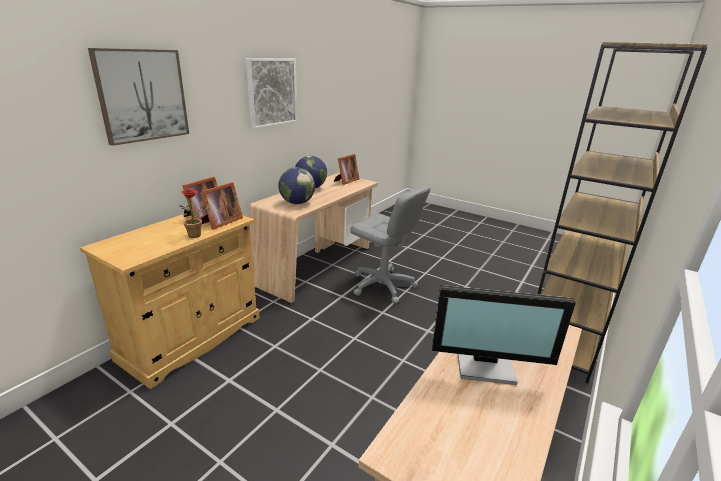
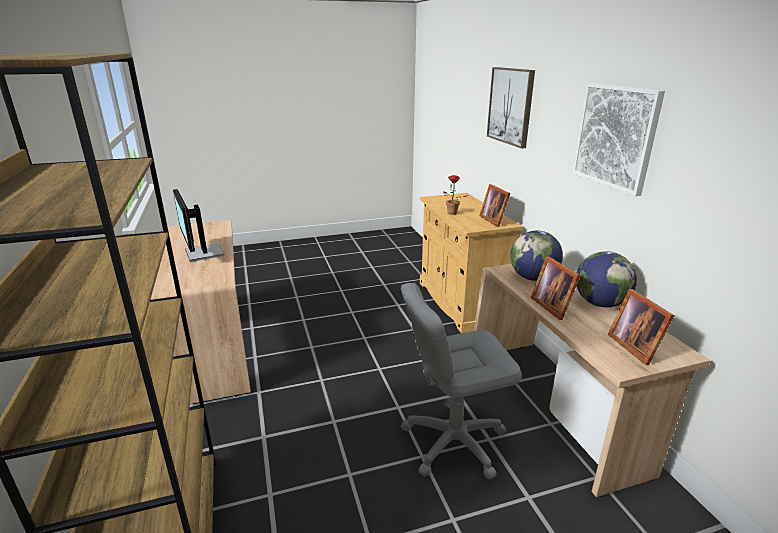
camera: 130 degrees right, 0 degrees up
(221, 222) = (470, 222): picture frame -> picture frame (552, 306)
(486, 365) = (202, 253): monitor -> monitor turned 75 degrees counterclockwise

